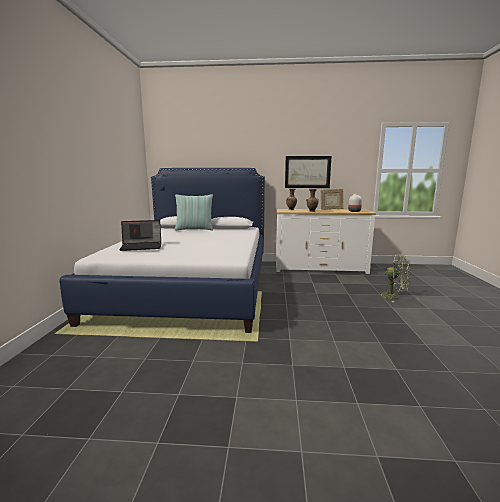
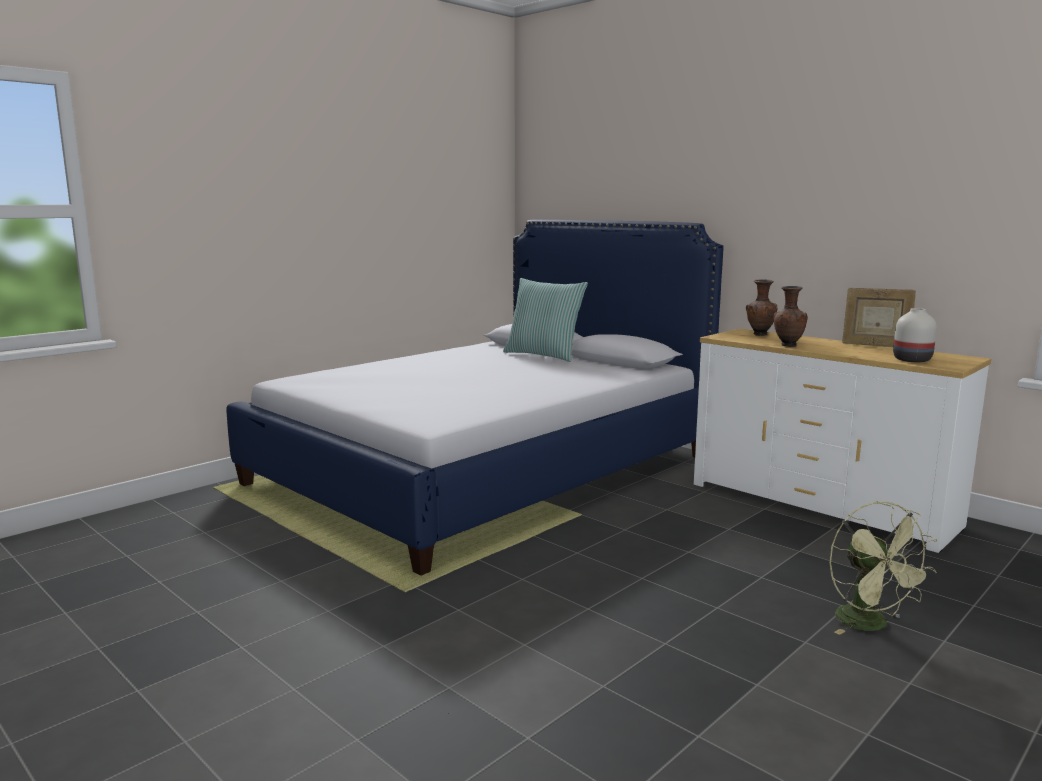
camera: 40 degrees right, 0 degrees up
(142, 246) = (367, 375): laptop -> none
(307, 172) = (835, 237): picture -> none

